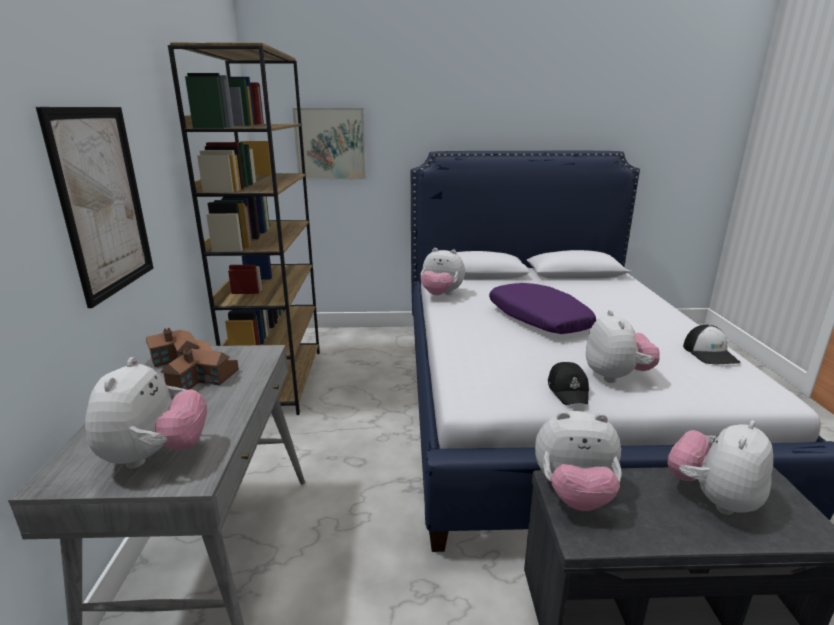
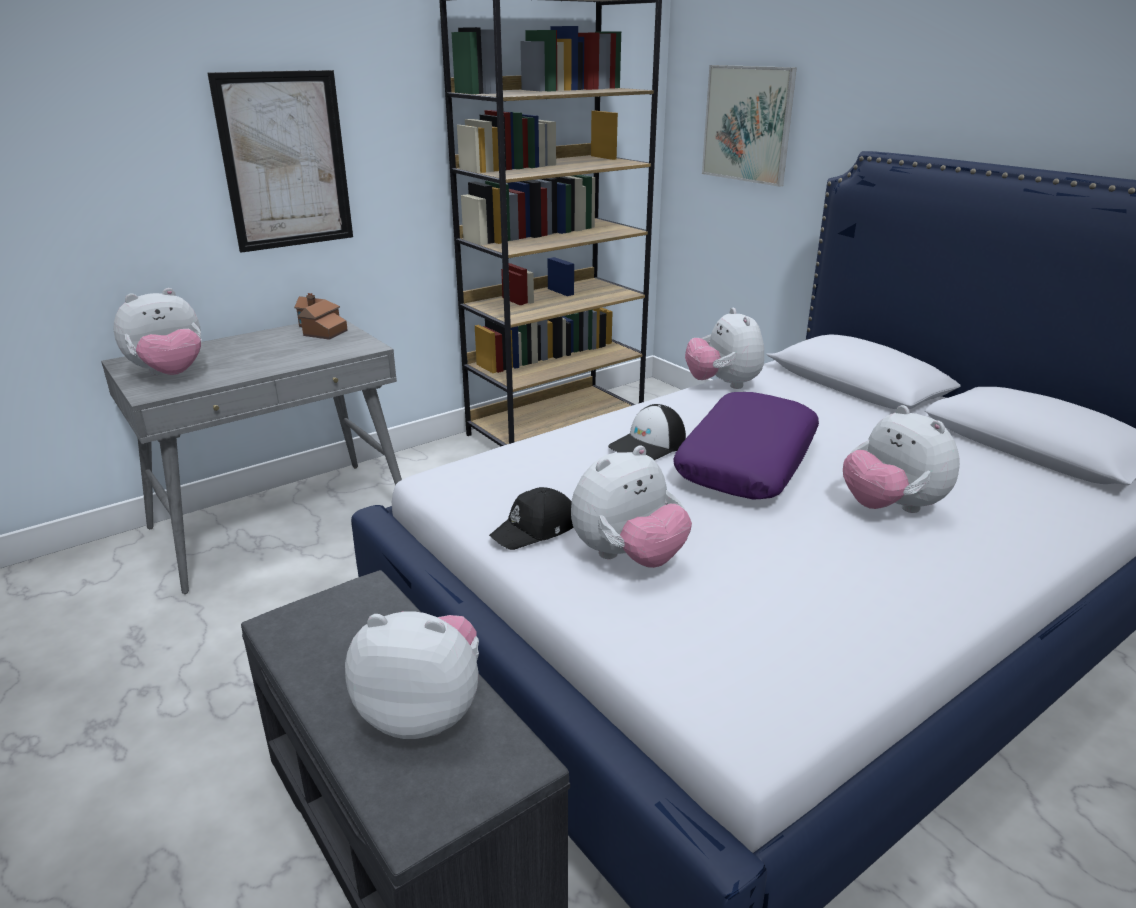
camera: 55 degrees right, 5 degrees up
(203, 380) = (293, 347): toy house -> none
(574, 494) = (352, 604): plush toy -> plush toy (891, 507)
(710, 353) = (853, 635): cap -> cap (648, 445)

